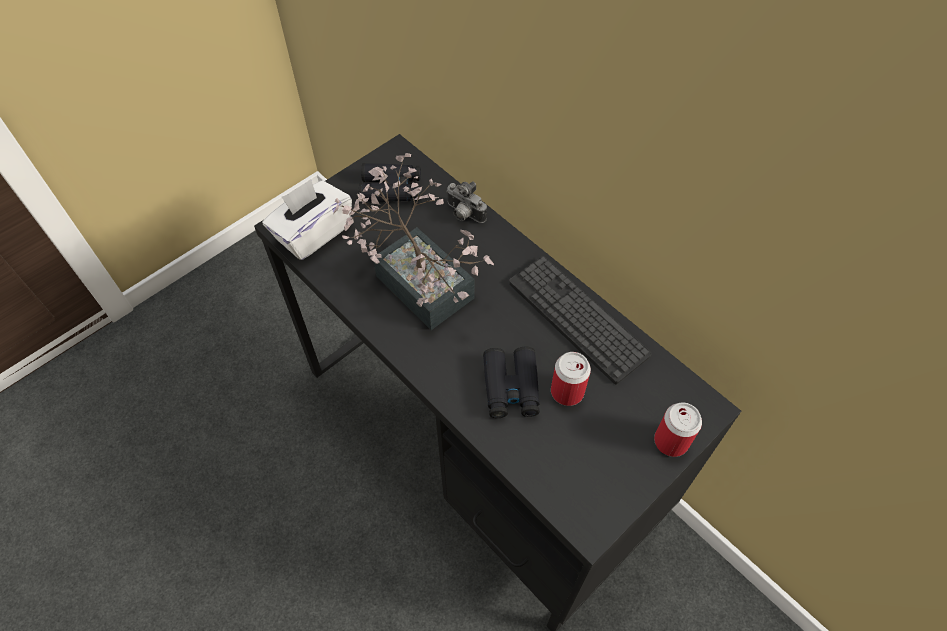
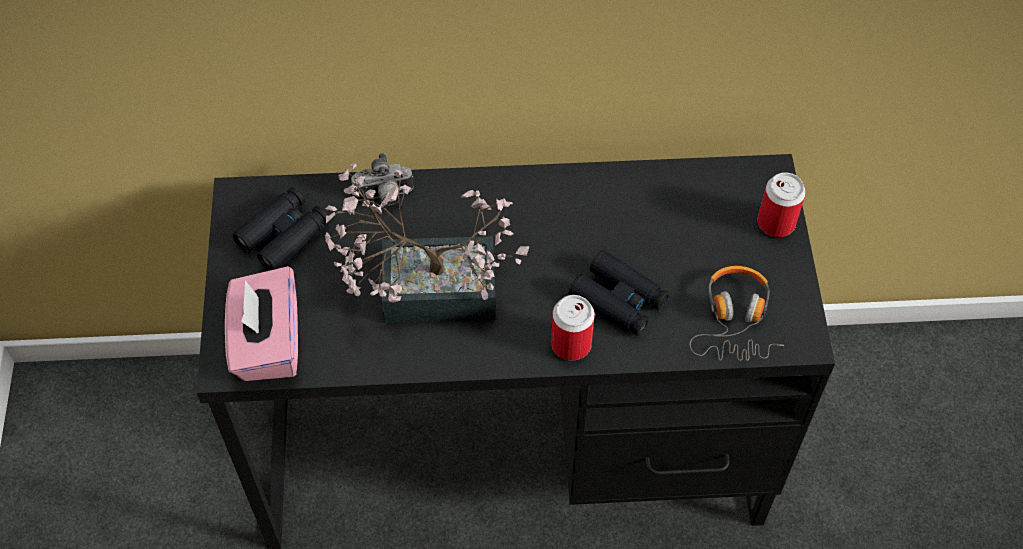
camera: 50 degrees left, 0 degrees up
(312, 233) = (268, 343): white tissue box -> pink tissue box
(563, 470) = (734, 320): none -> headphones
(567, 391) = (662, 260): can -> can (571, 344)
(577, 318) = (595, 196): keyboard -> none

